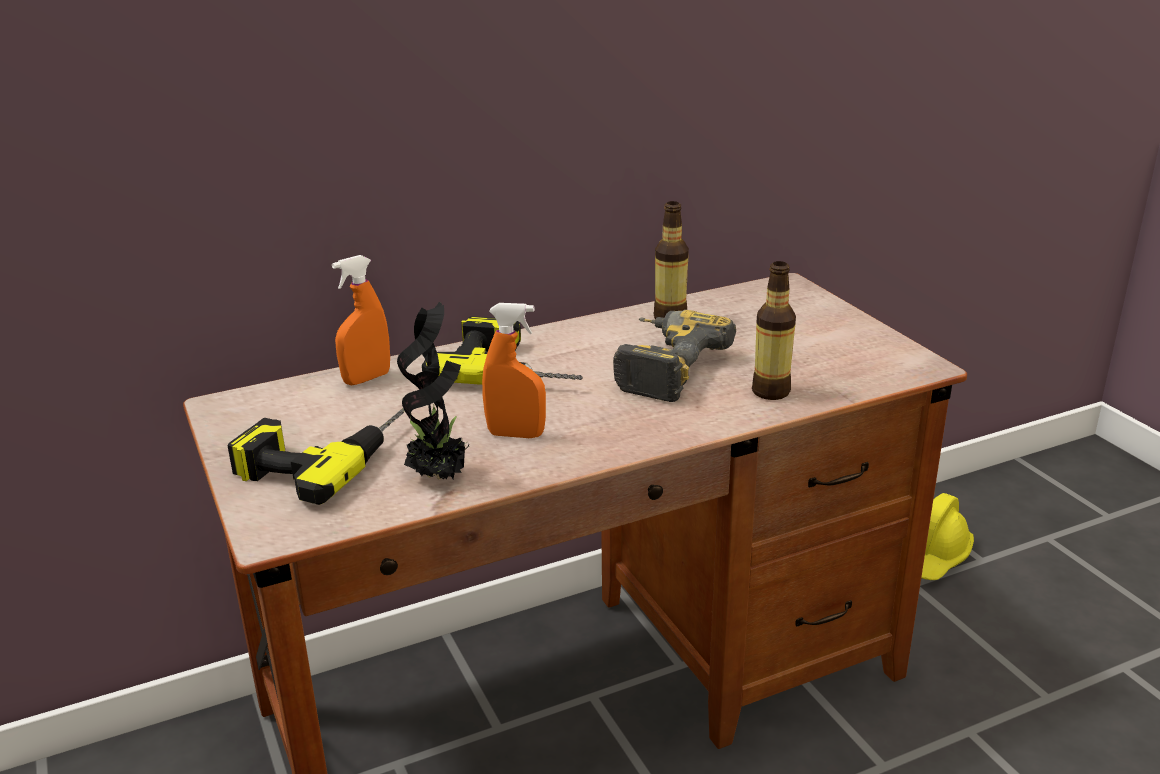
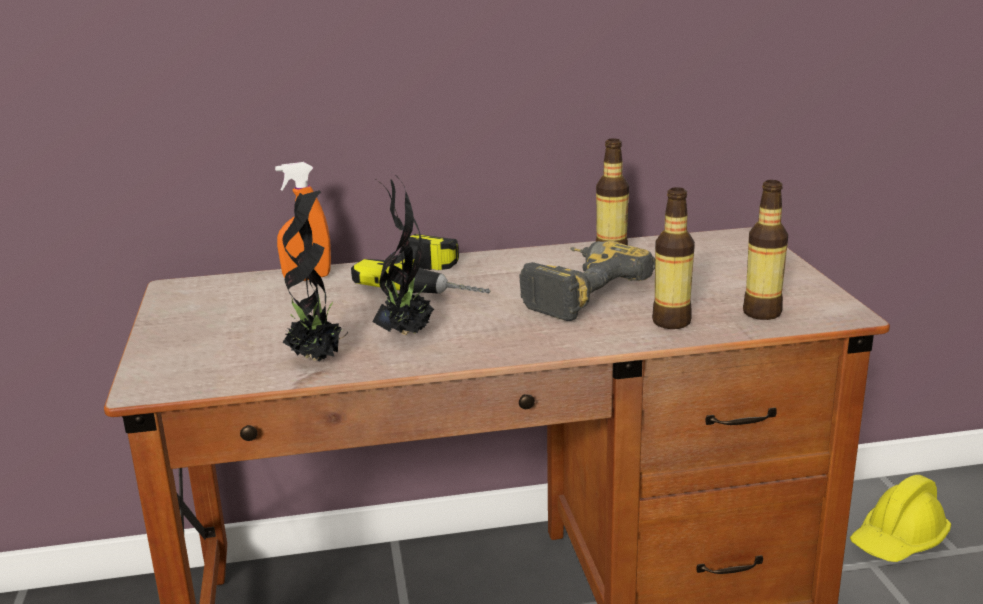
camera: 15 degrees right, 5 degrees down
(323, 454) = (232, 331): power drill -> none
(516, 434) = (407, 333): orange spray bottle -> potted plant
(849, 372) = (762, 313): none -> bottle

